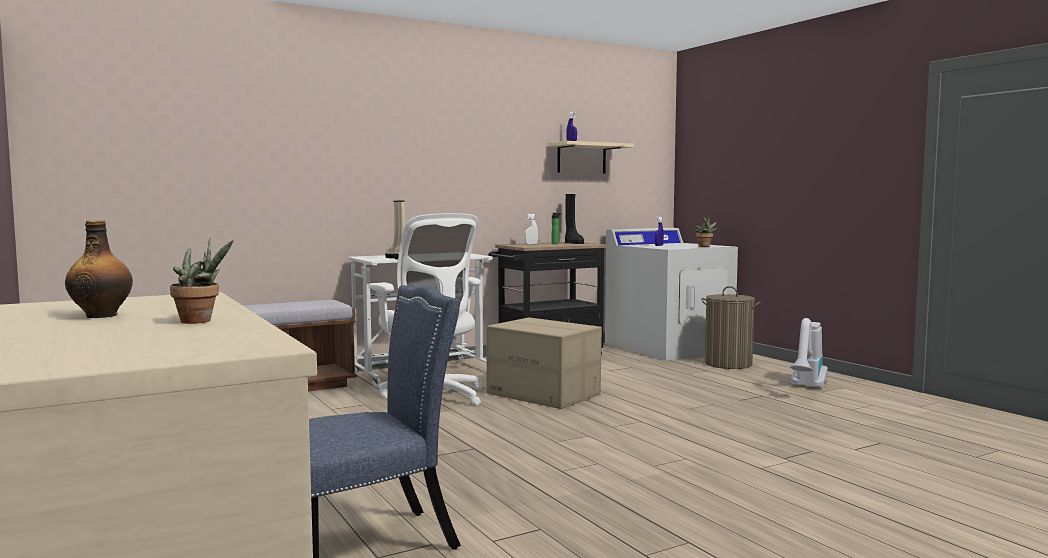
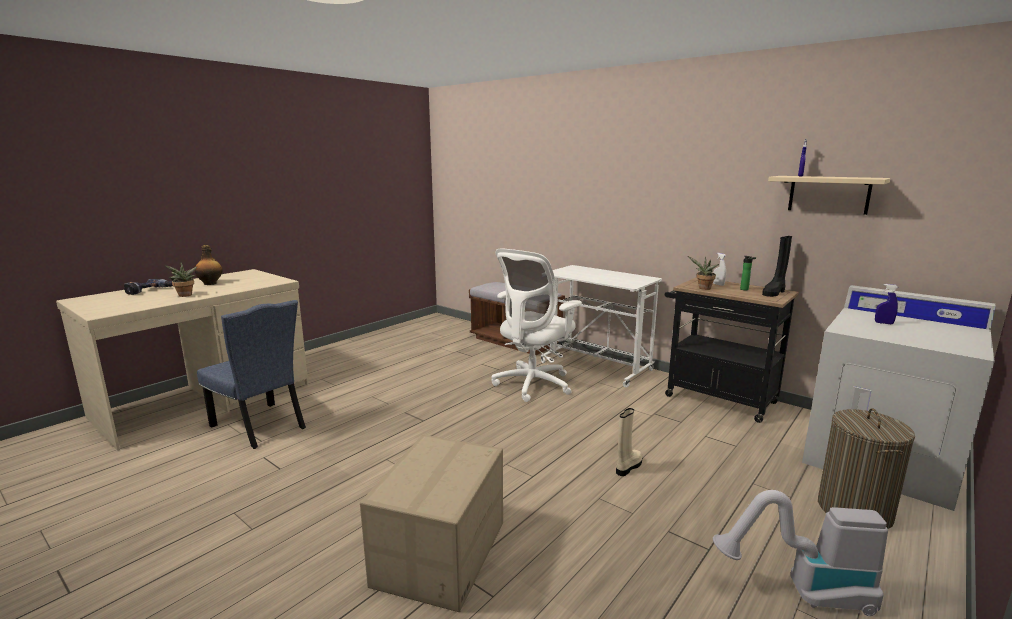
camera: 70 degrees right, 10 degrees up
(75, 337) = (150, 291): none -> power drill
(396, 258) = (574, 274): beige boot -> beige boot (628, 467)
(544, 394) = (581, 420): cardboard box -> cardboard box (441, 554)
(705, 246) = (930, 344): potted plant -> potted plant (703, 288)

